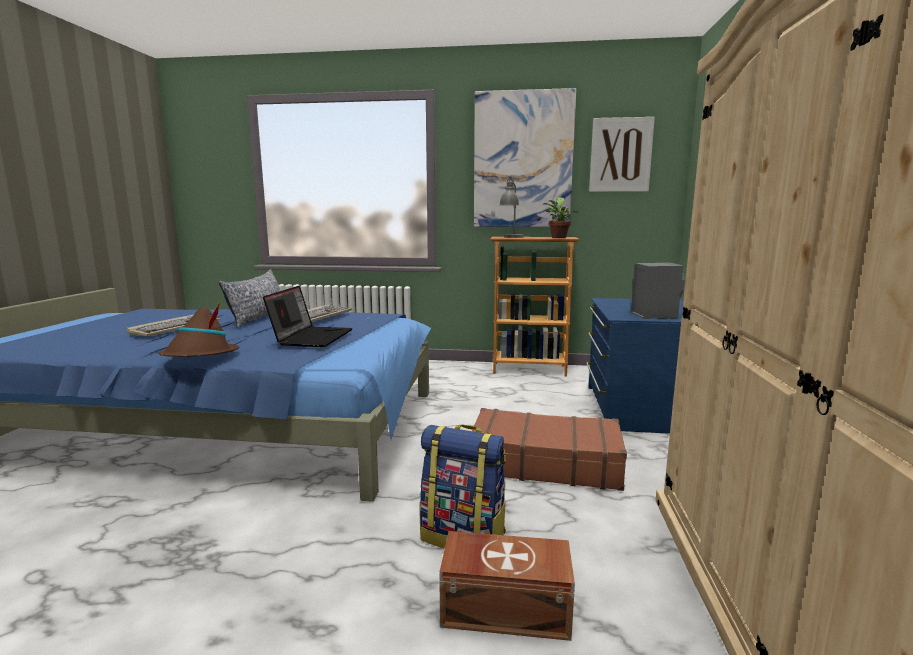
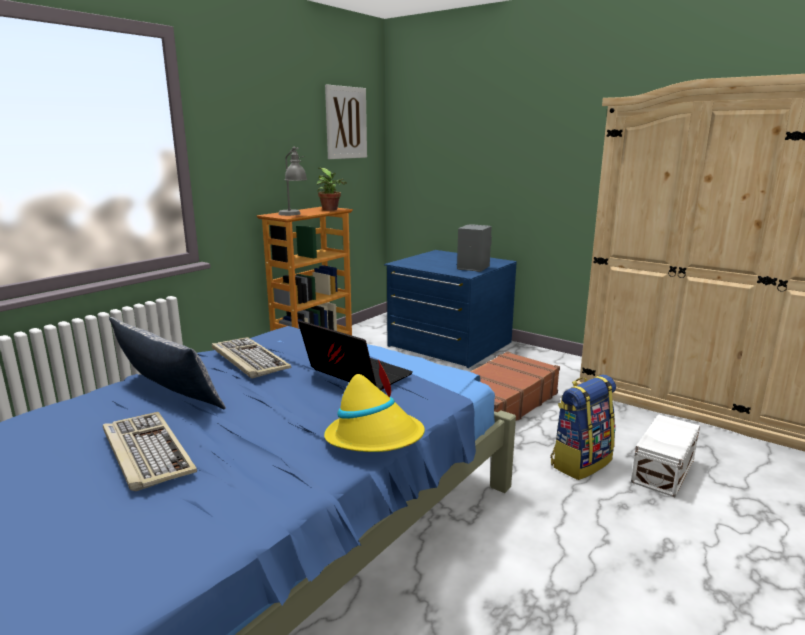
camera: 60 degrees left, 5 degrees up
(200, 356) = (375, 438): brown hat -> yellow hat
(503, 607) = (661, 471): brown storage box -> white storage box
(523, 160) = (273, 126): picture -> none

